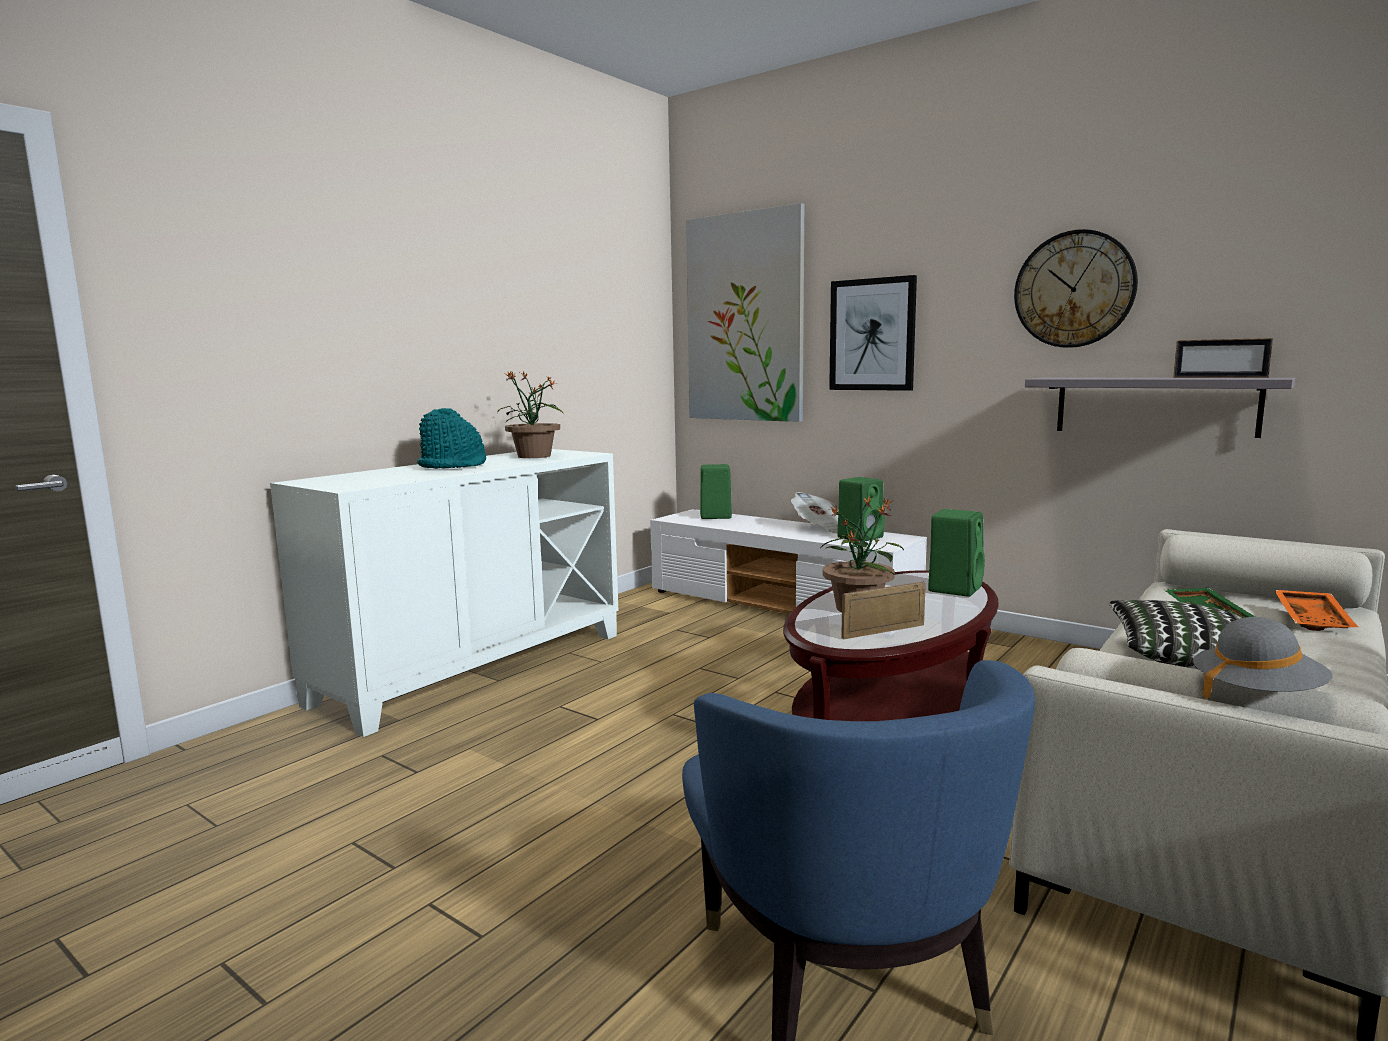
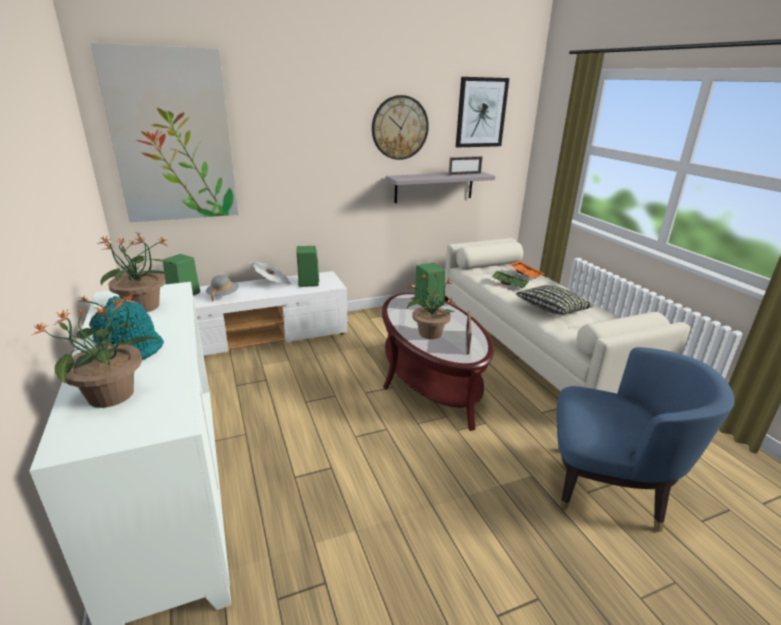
camera: 60 degrees left, 15 degrees up
(377, 475) = (113, 395): none -> potted plant
(872, 335) = (285, 152): picture -> picture (481, 112)
(1256, 694) = (641, 321): grey hat -> grey hat (223, 295)

